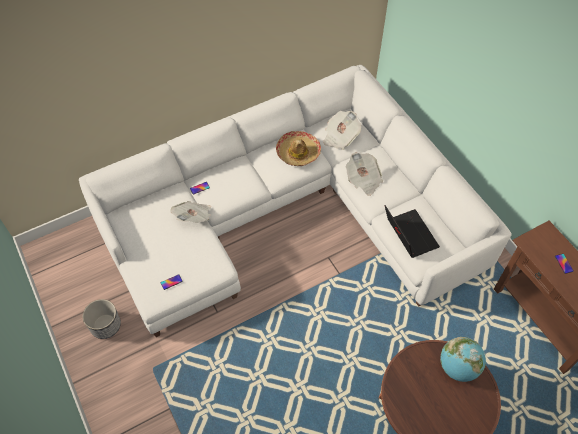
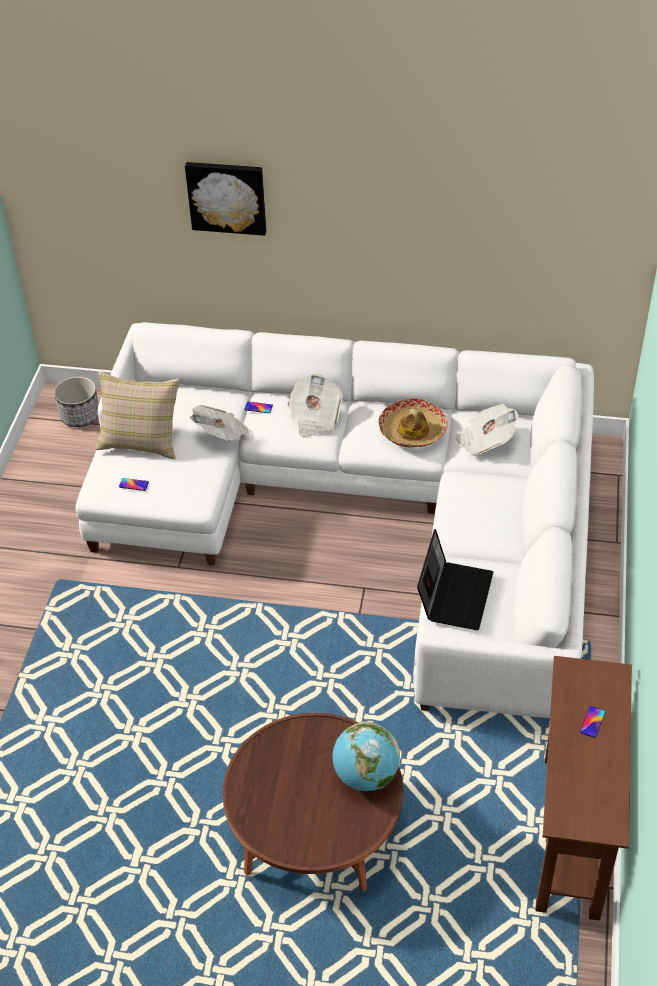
camera: 40 degrees right, 10 degrees down
(105, 325) = (52, 509): planter -> planter (80, 416)
(126, 62) = (227, 196): none -> picture
(148, 250) = (141, 440): none -> beige pillow
(363, 180) = (462, 504): newspaper -> newspaper (315, 418)

